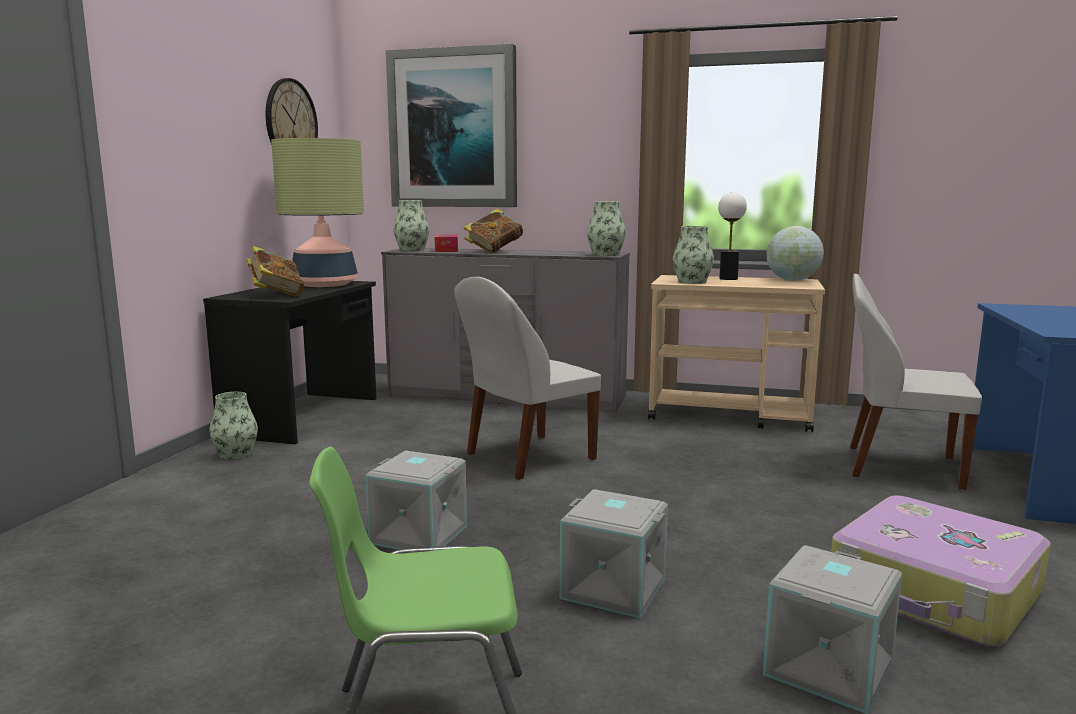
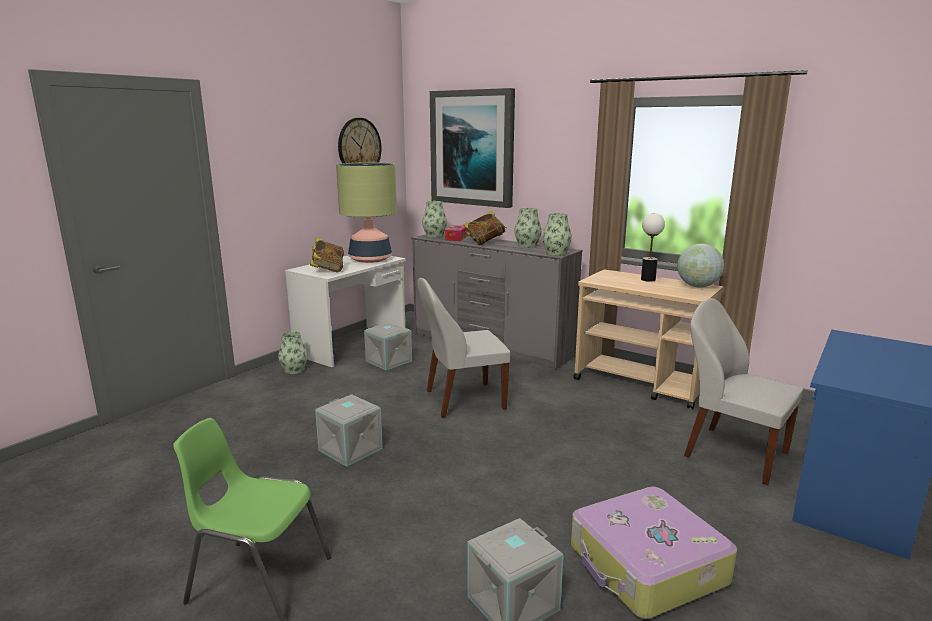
camera: 20 degrees right, 5 degrees up
(305, 416) = (352, 345): black desk -> white desk
(612, 589) = (430, 513): grey storage box -> grey storage box (388, 361)
(692, 282) = (612, 281): vase -> vase (527, 245)

